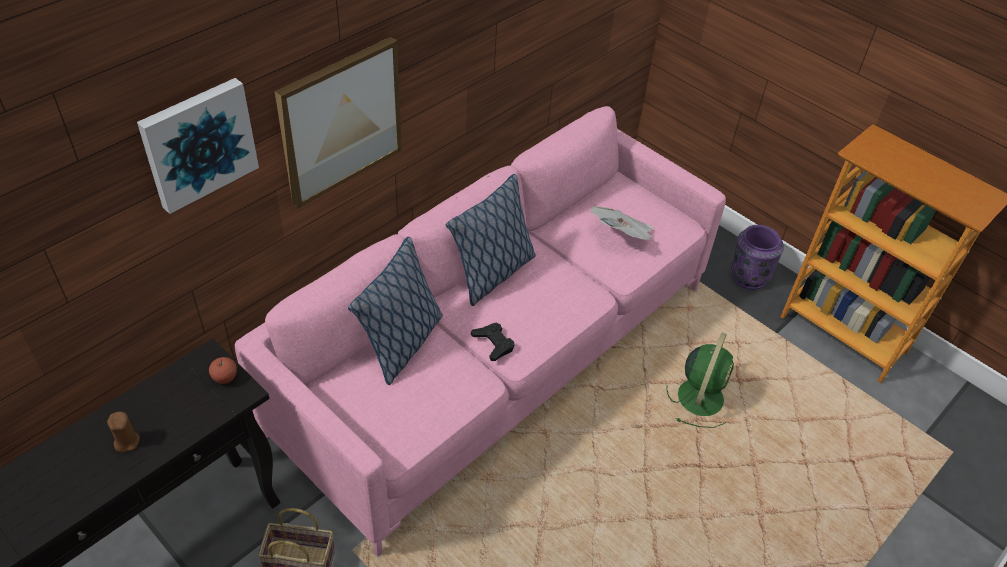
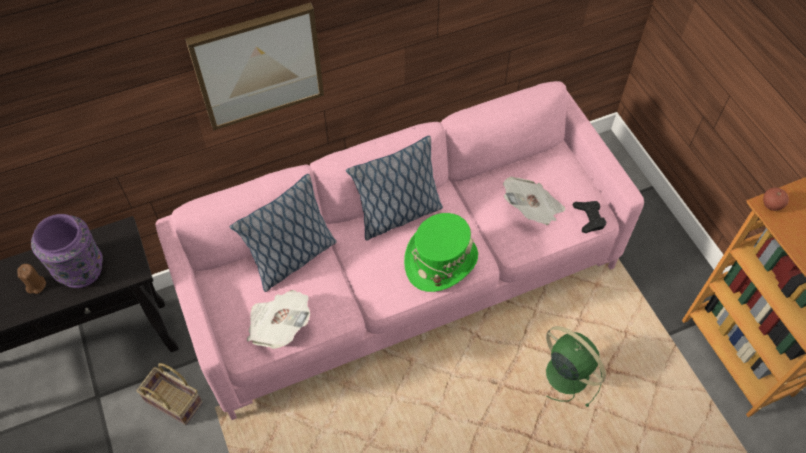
camera: 25 degrees right, 10 degrees up
(198, 143) = (110, 72): picture -> none
(225, 378) = (126, 254): apple -> apple (771, 205)
(422, 414) = (279, 326): none -> newspaper
(493, 343) = (367, 281): black game controller -> black game controller (589, 218)
(558, 304) = (440, 260): none -> green hat
(701, 396) = (565, 372): green fan -> green fan turned 90 degrees counterclockwise
(748, 276) = (671, 270): purple vase -> purple vase (80, 269)

